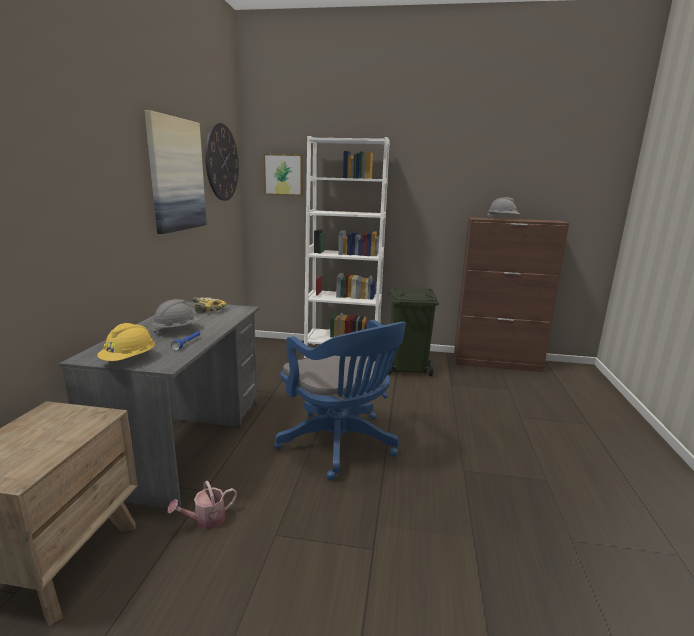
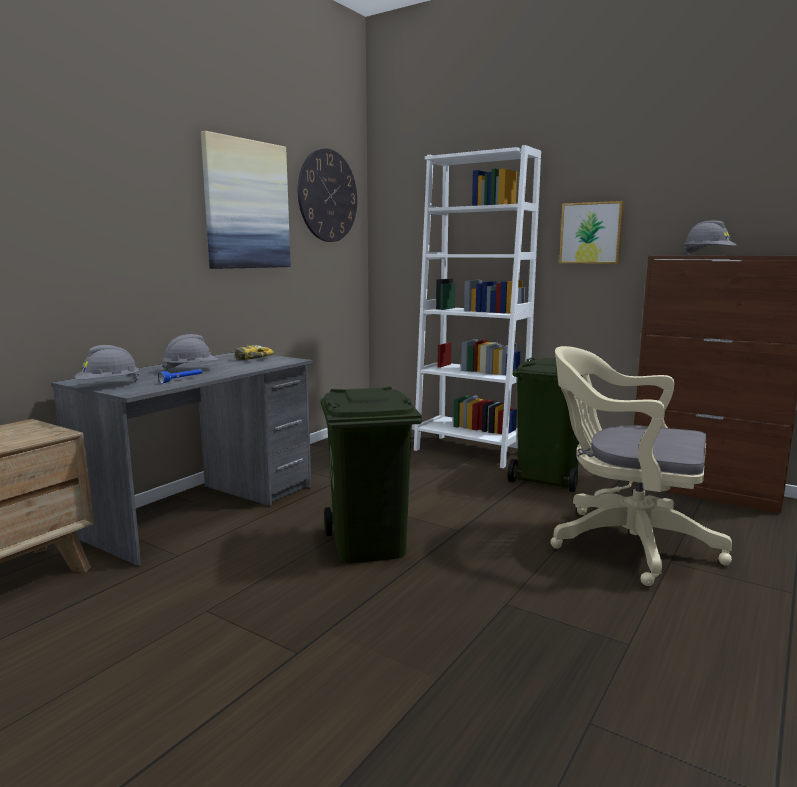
camera: 25 degrees right, 5 degrees down
(129, 360) = (108, 385): yellow hard hat -> grey hard hat
(205, 520) = (152, 581): watering can -> none
(284, 174) = (412, 210): picture -> picture (591, 233)
(341, 445) = (367, 544): blue office chair -> green trash can
(487, 408) = (624, 542): none -> beige office chair

